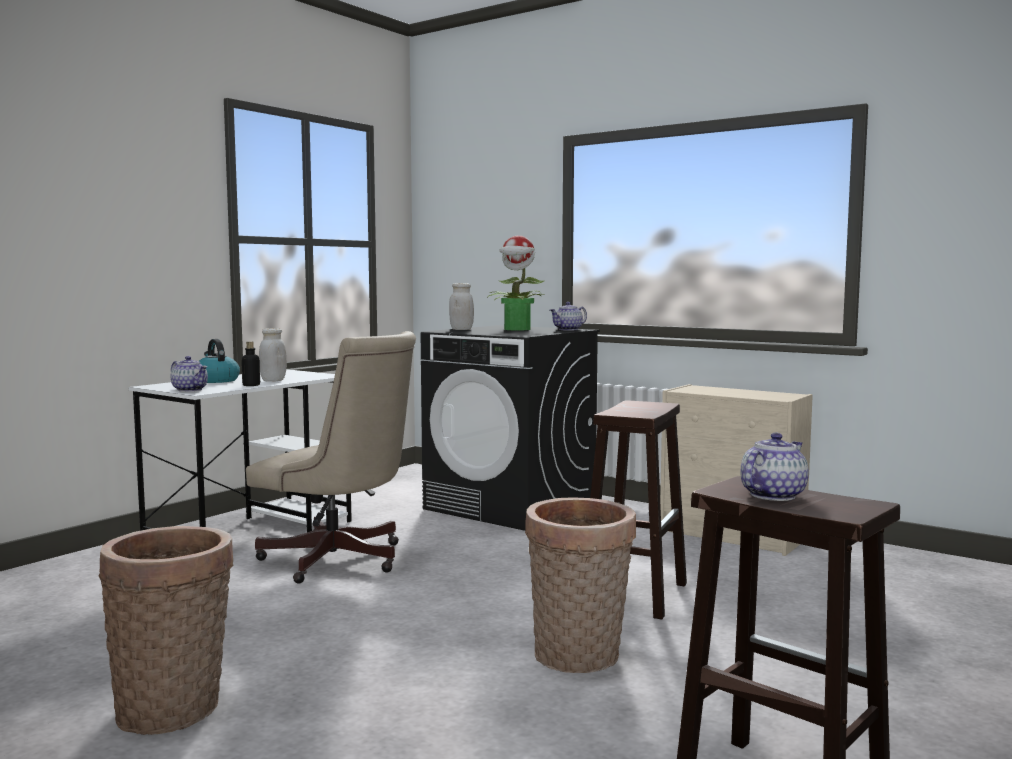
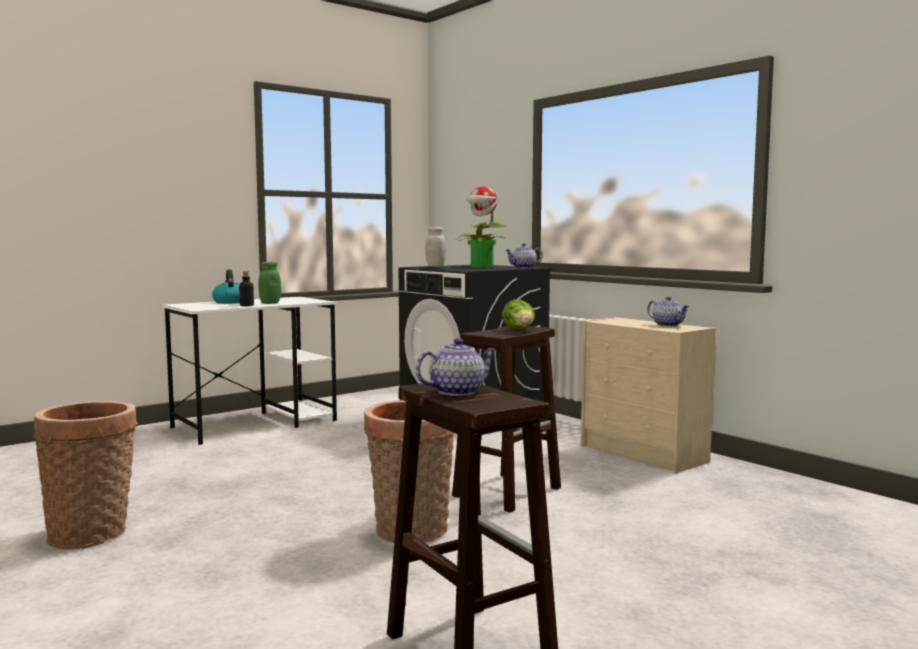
camera: 15 degrees right, 0 degrees up
(190, 390) = (197, 307): teapot -> teapot (668, 325)
(273, 380) = (270, 303): white jar -> green jar
(340, 561) = (300, 448): beige office chair -> none
(648, 407) = (520, 330): none -> lettuce

